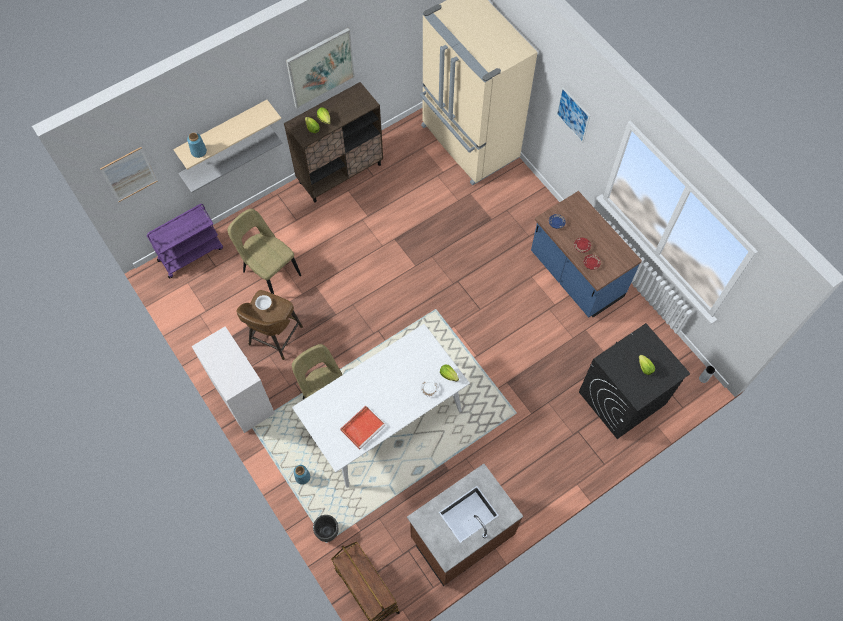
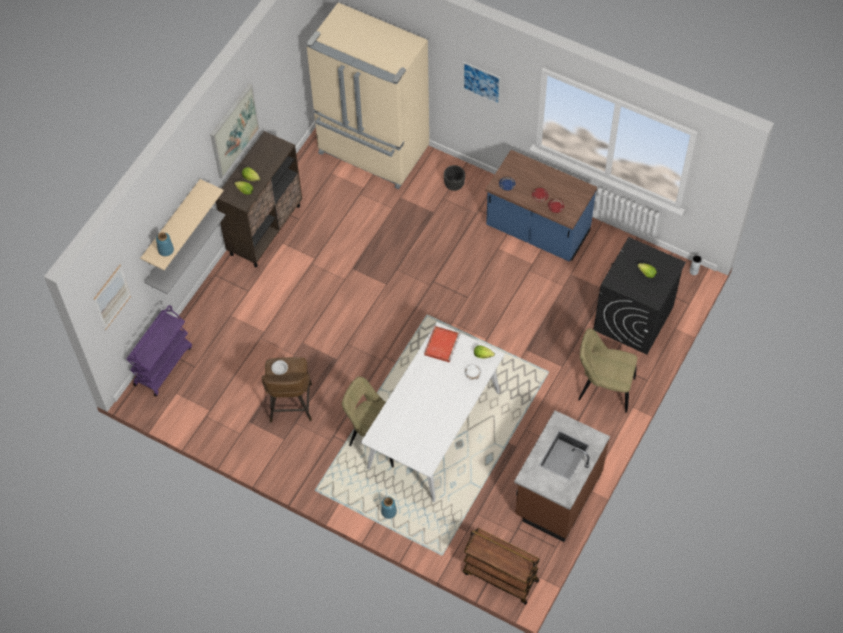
camera: 25 degrees left, 5 degrees down
(243, 398) = (293, 470): white dresser -> none
(270, 272) = (251, 349): beige chair -> beige chair (603, 389)
(328, 532) = (438, 546): black planter -> black planter (454, 185)
(363, 427) = (433, 430): red tray -> red tray (442, 344)

